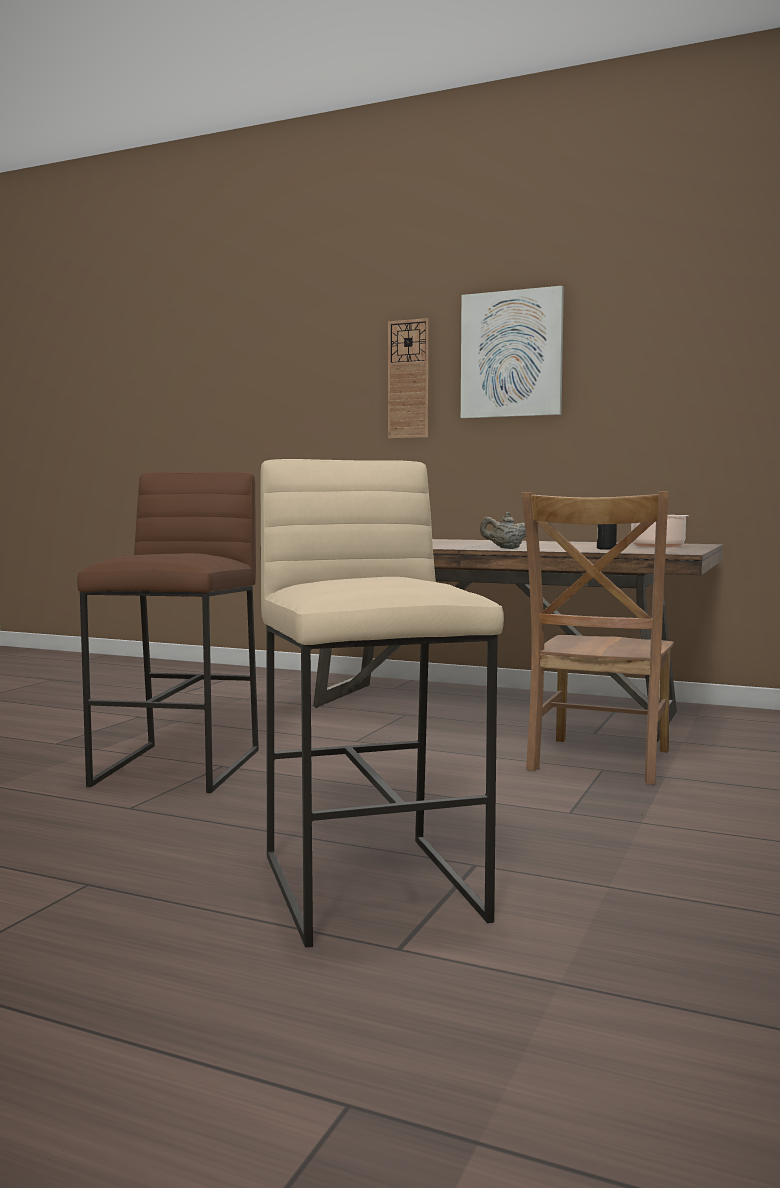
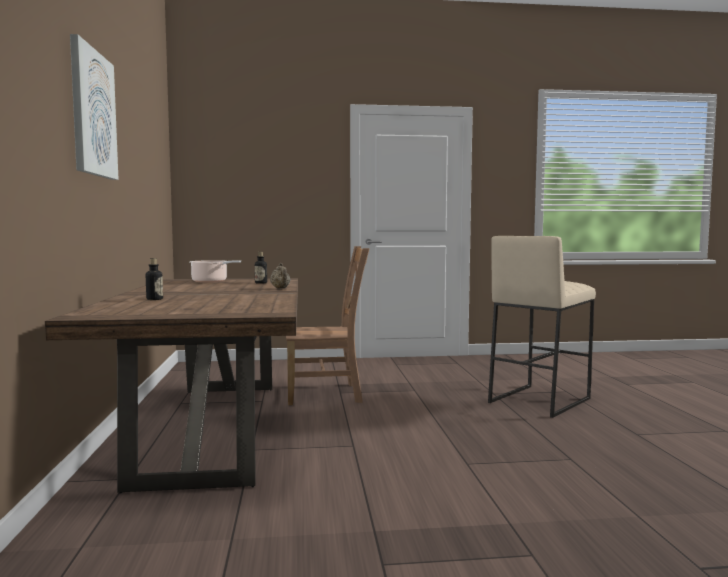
camera: 120 degrees left, 0 degrees up
(180, 767) = (492, 473): brown stool -> none
(409, 379) = (46, 110): wall clock -> none
(449, 541) = (154, 299): none -> bottle

